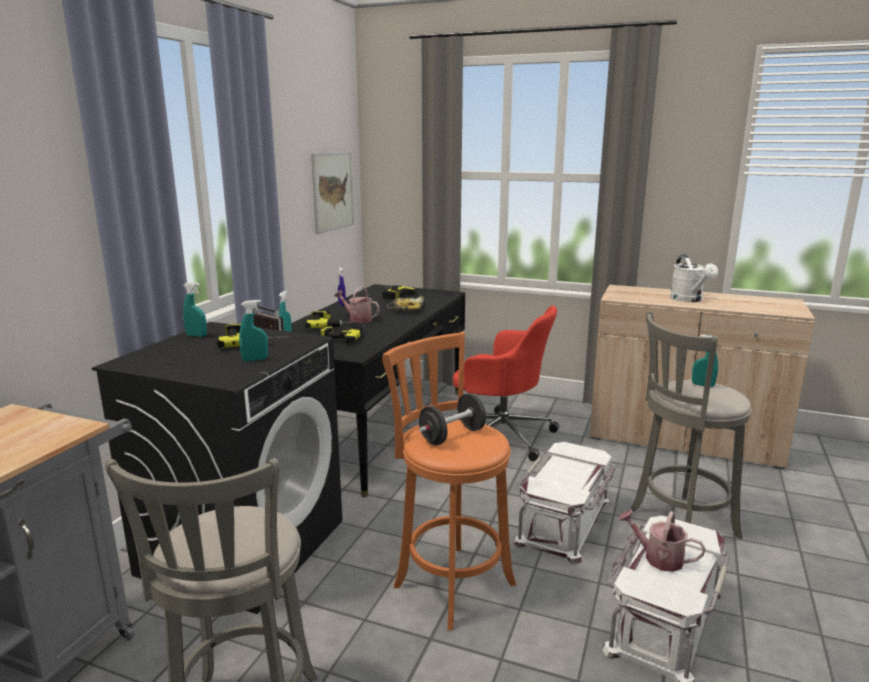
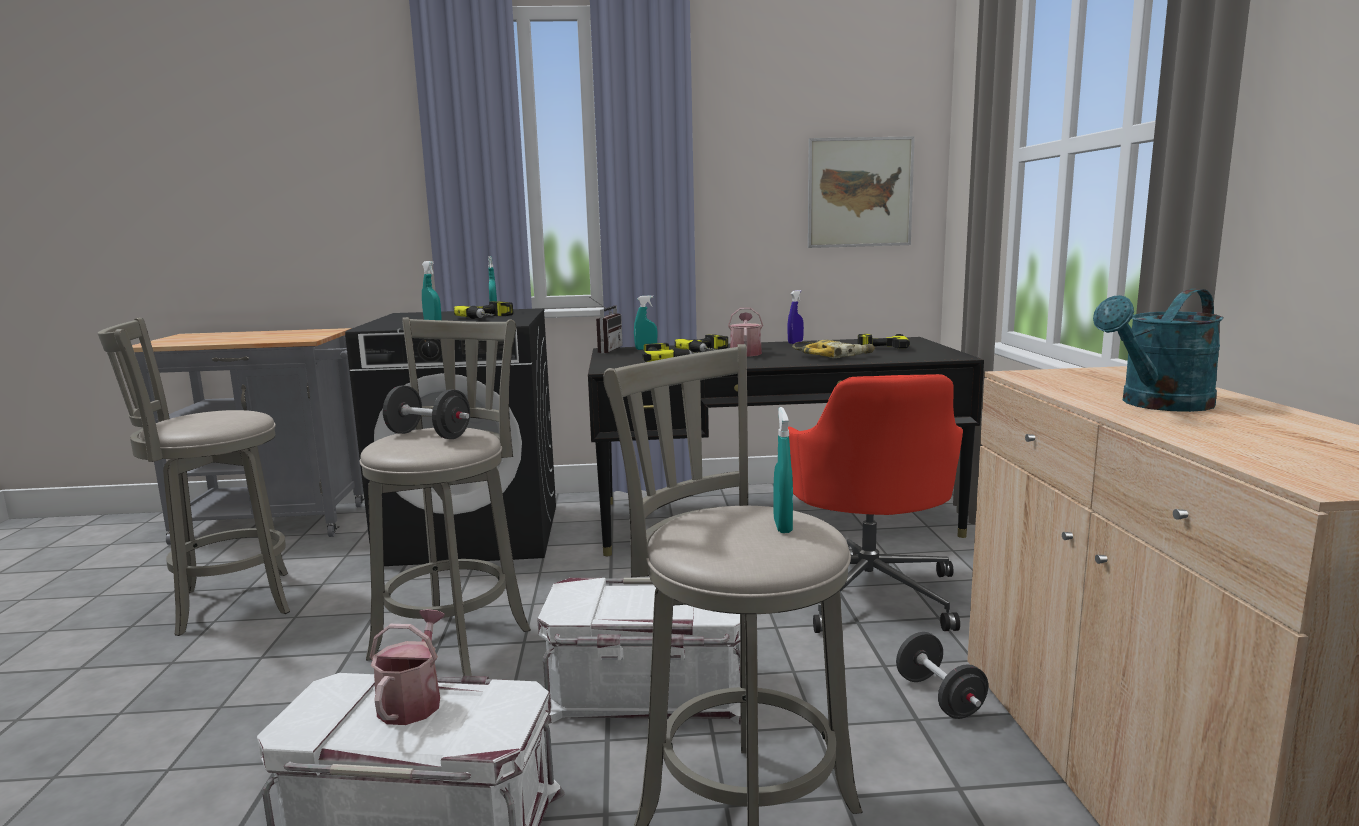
camera: 65 degrees right, 5 degrees down
(450, 582) = (456, 640): orange stool -> grey stool
(610, 453) = (939, 697): none -> black dumbbell
(689, 300) = (1158, 405): white watering can -> turquoise watering can

